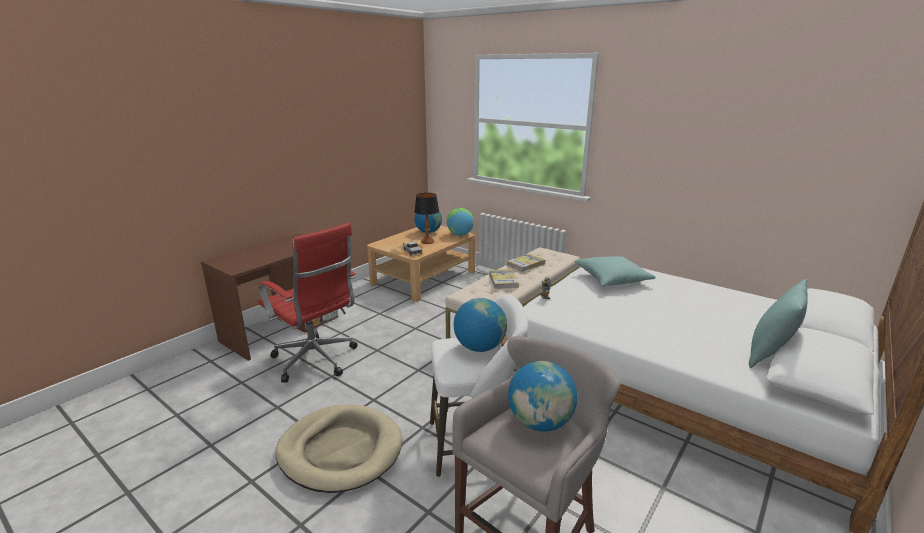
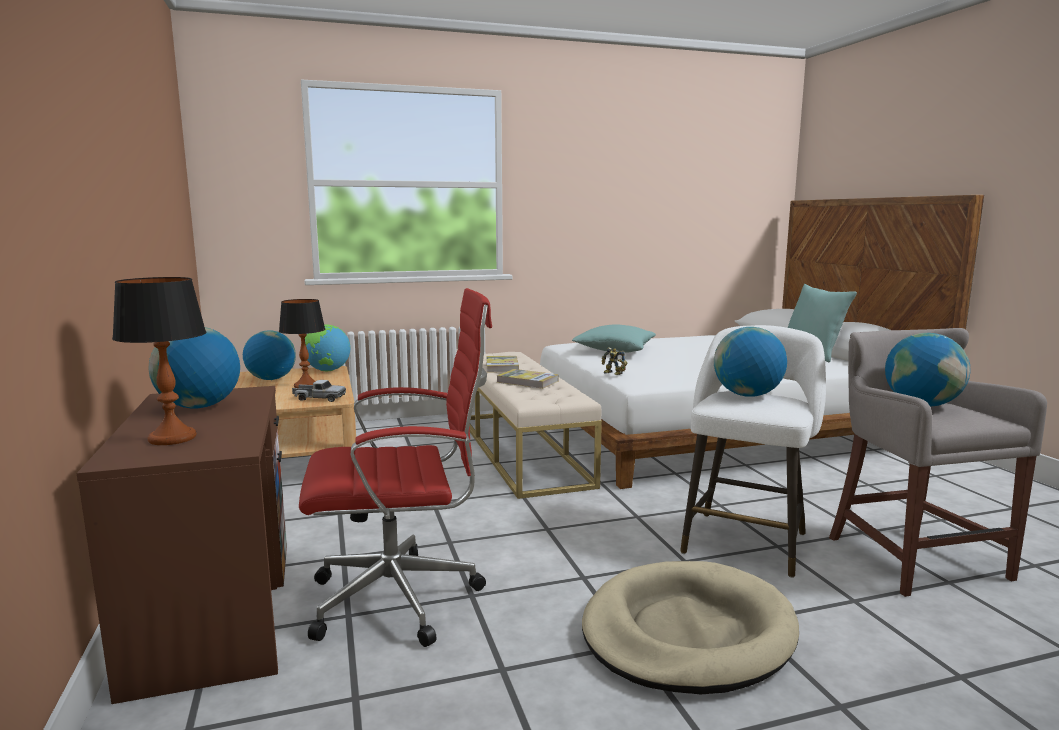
camera: 55 degrees left, 10 degrees down
(243, 257) = (172, 438): none -> table lamp
(286, 245) = (199, 407): none -> globe

